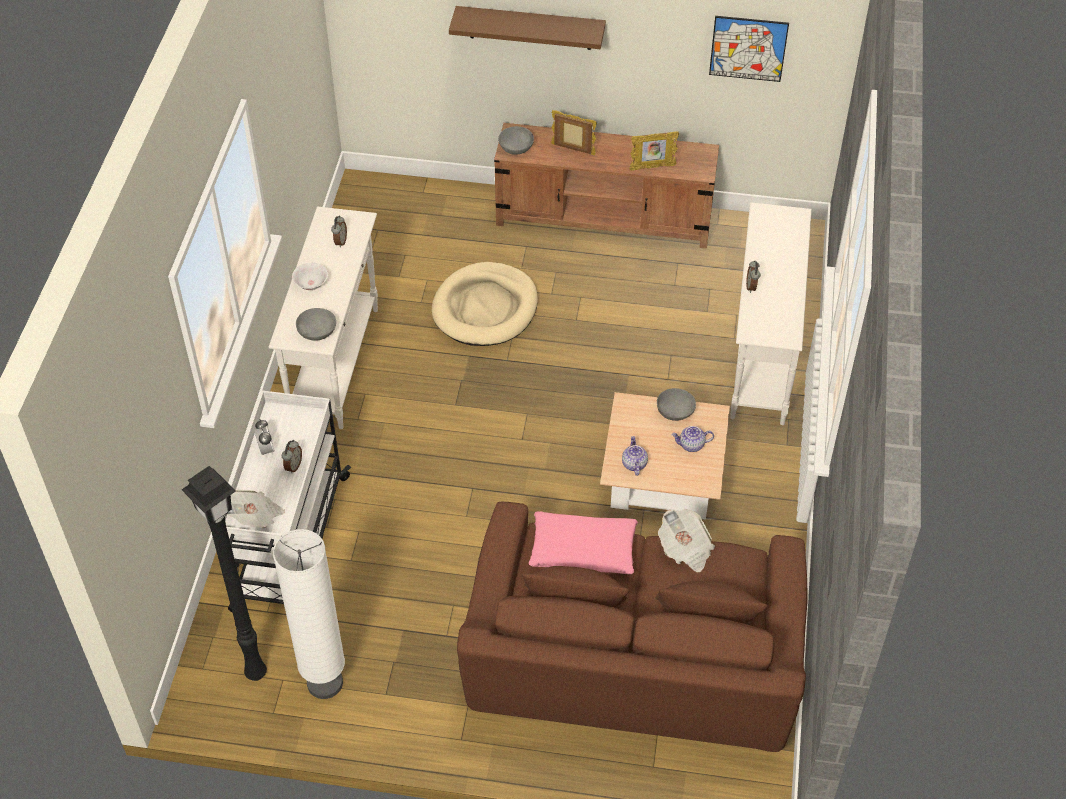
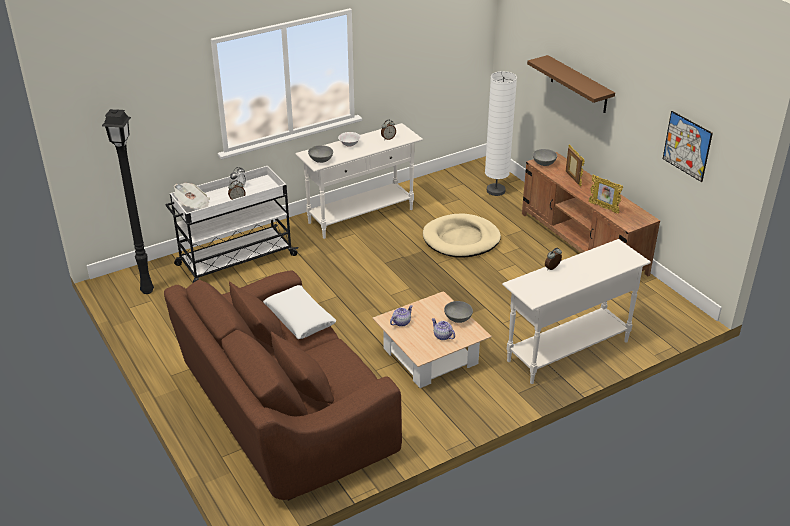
camera: 50 degrees right, 15 degrees down
(325, 683) = (162, 314): white floor lamp -> white floor lamp (495, 191)
(583, 549) = (300, 318): pink pillow -> white pillow
(685, 549) = (342, 353): newspaper -> none

